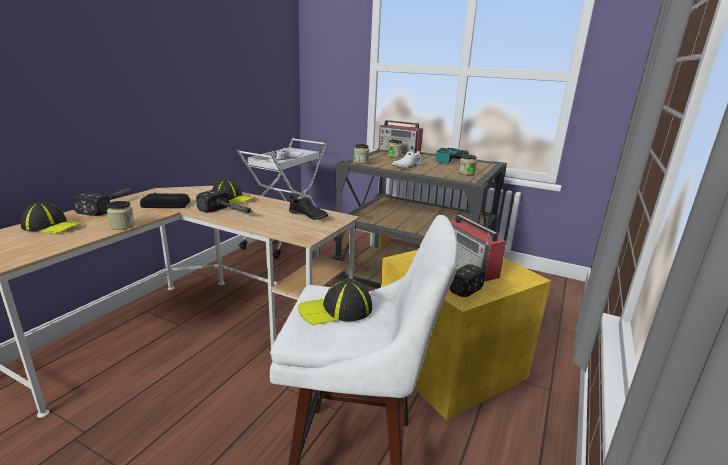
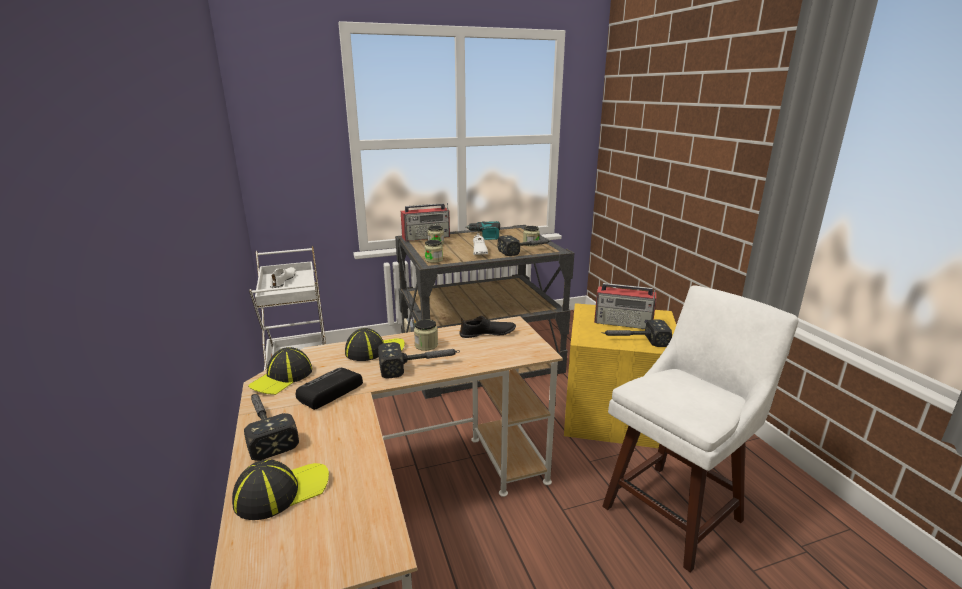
camera: 45 degrees left, 0 degrees up
(122, 226) = (365, 437): jar -> jar (426, 345)
(336, 310) = (675, 393): cap -> cap (282, 378)
(446, 175) = (526, 250): none -> hammer

